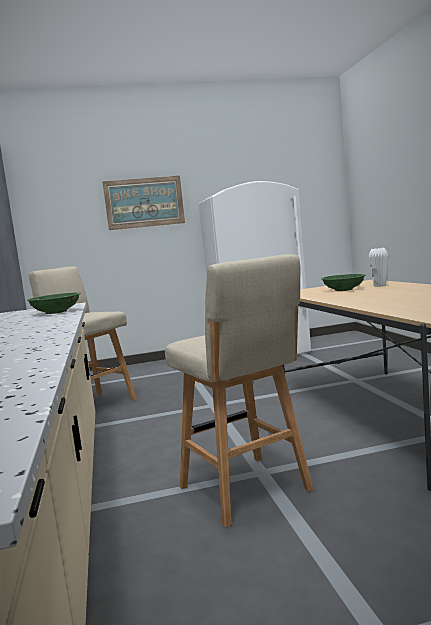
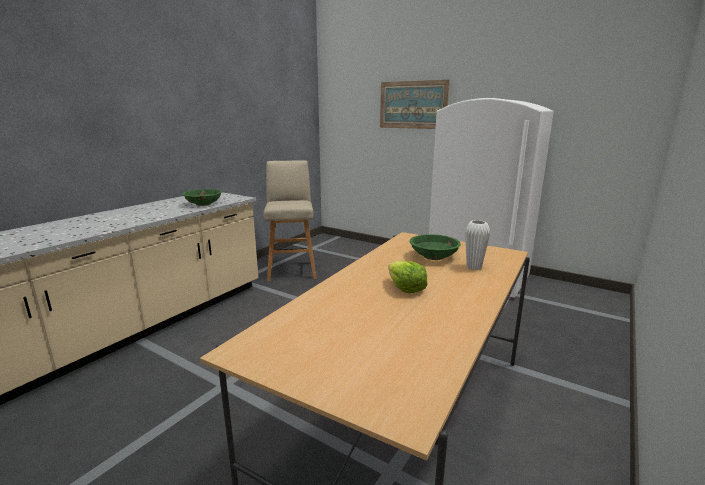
camera: 45 degrees right, 10 degrees up
(247, 490) = (191, 390): beige stool -> none
(392, 295) = (405, 288): none -> lettuce

